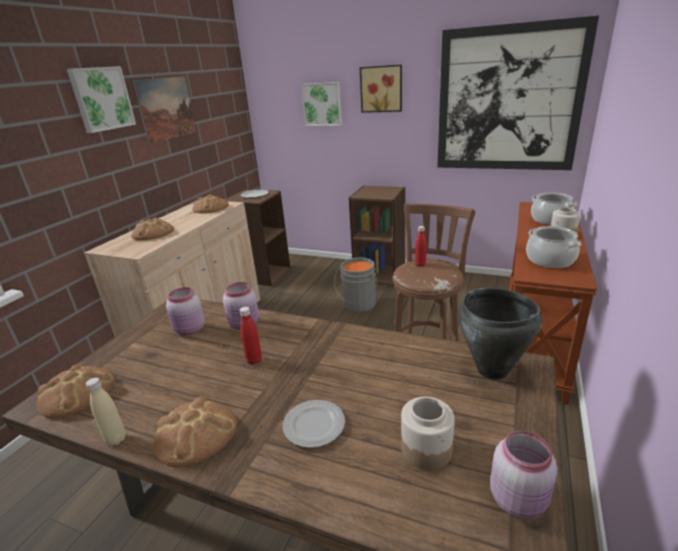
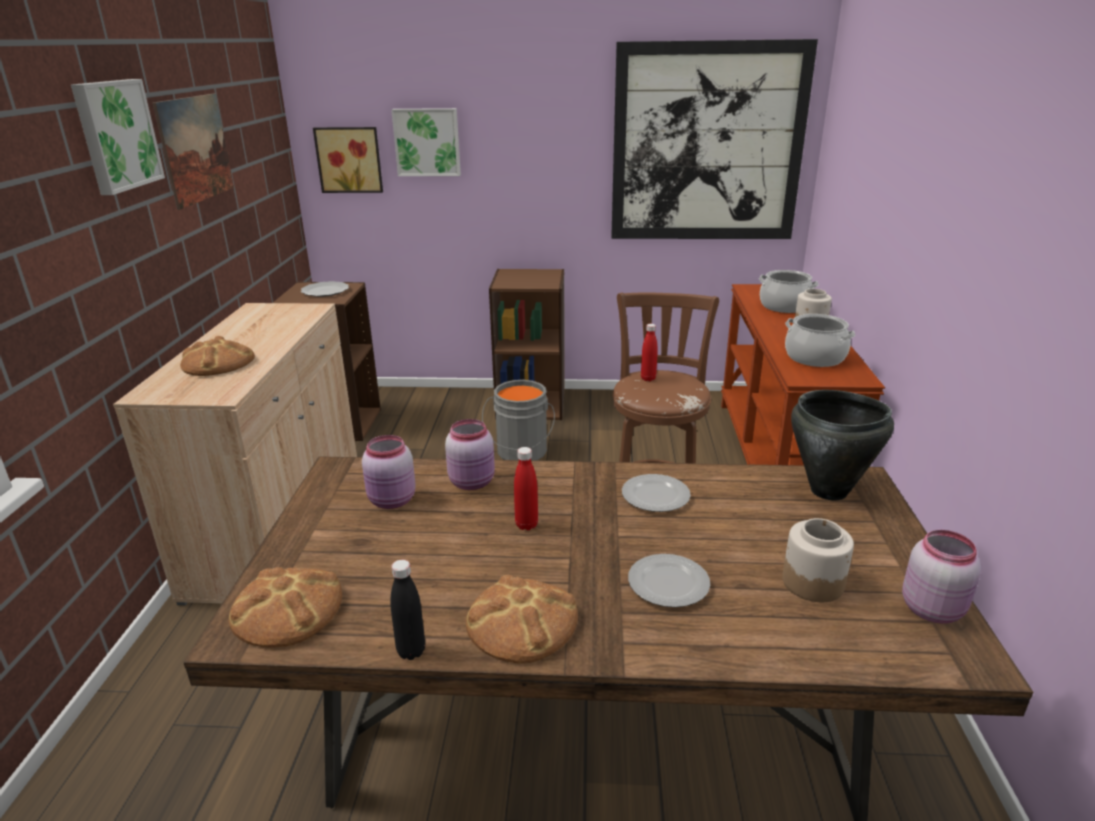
camera: 20 degrees left, 0 degrees up
(116, 439) = (411, 651): beige bottle -> black bottle
(210, 208) = (283, 316): bread -> none
(355, 353) = (656, 497): none -> plate
(381, 89) = (524, 122): picture -> picture (349, 159)

